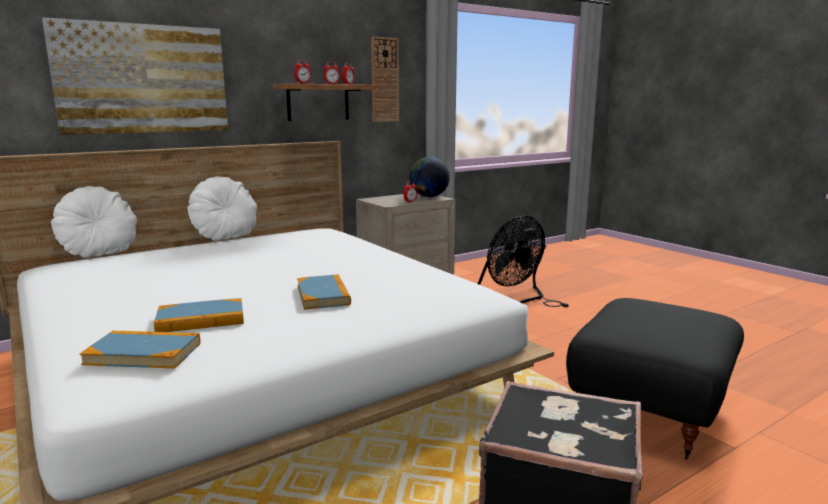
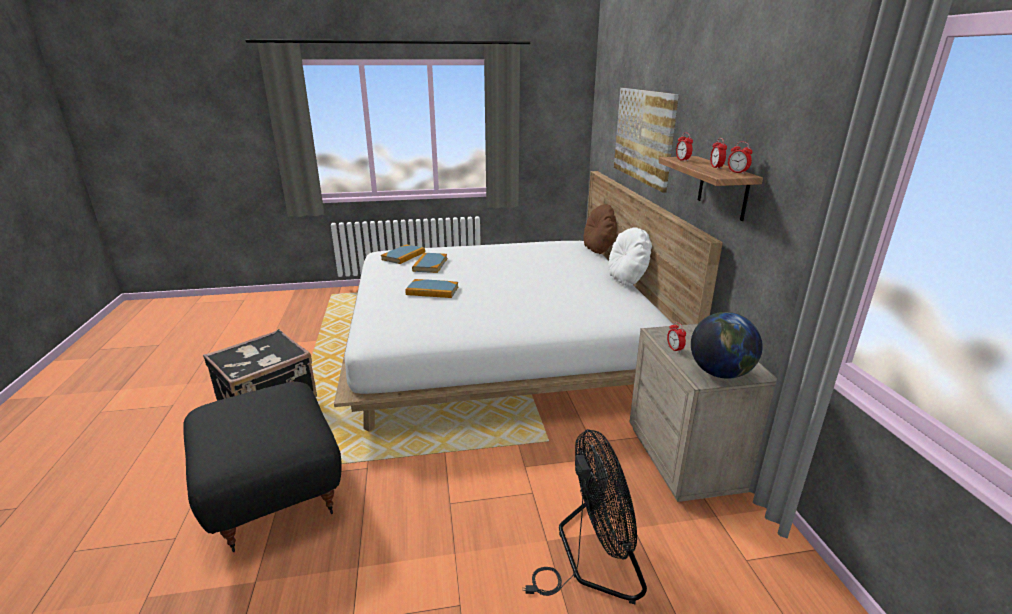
camera: 115 degrees right, 10 degrees up
(100, 254) = (599, 250): white pillow -> brown pillow
(384, 80) = (796, 178): wall clock -> none

